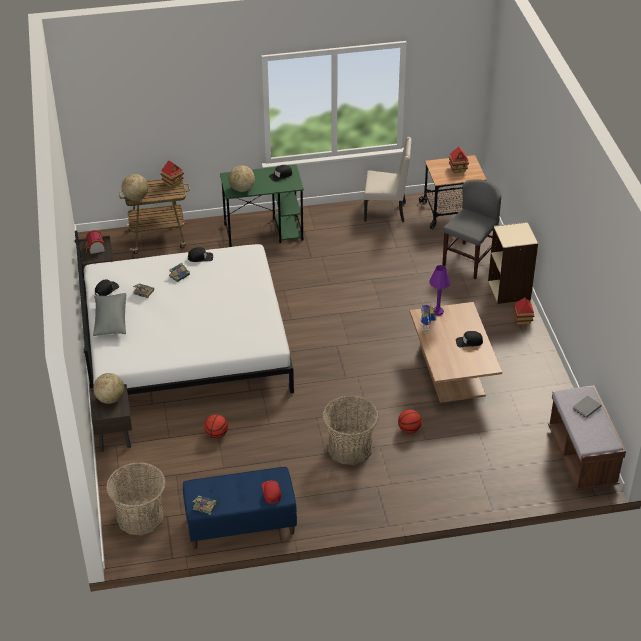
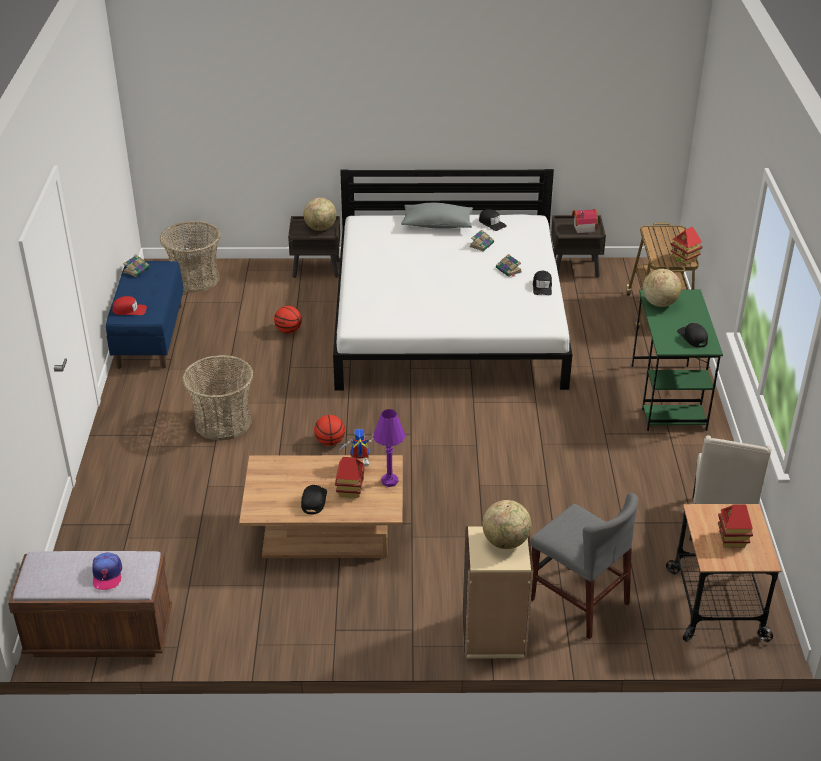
camera: 100 degrees right, 5 degrees down
(136, 197) = (652, 232): globe -> globe (506, 542)
(409, 429) = (231, 475): basketball -> basketball (330, 442)
(522, 320) = (415, 636): toy house -> toy house (350, 490)
(586, 407) = (107, 574): grey book -> cap

